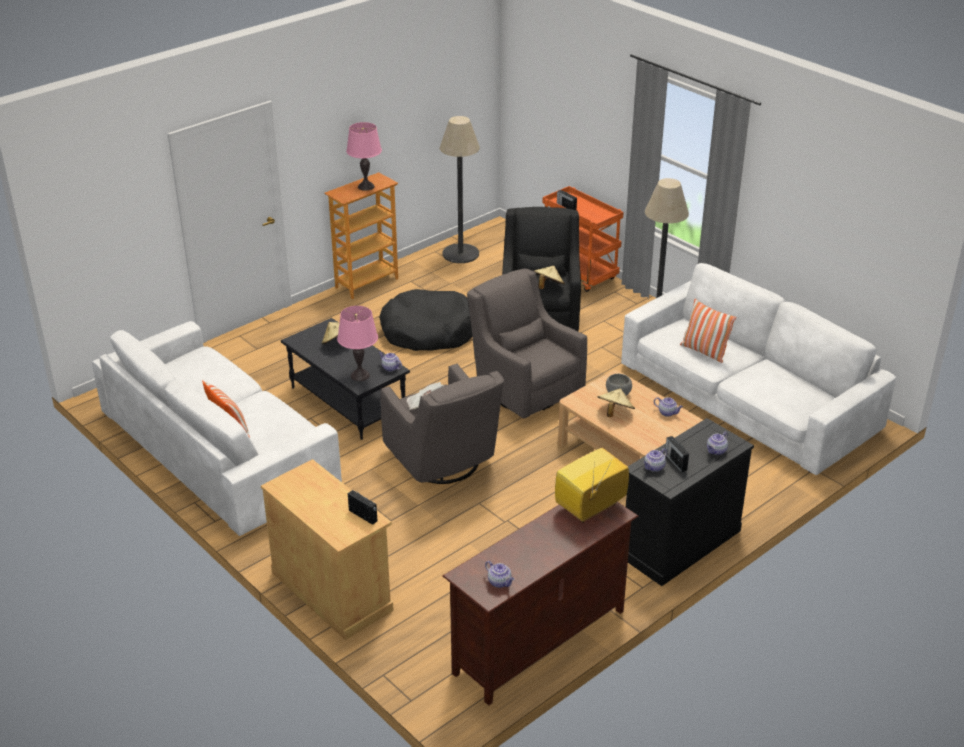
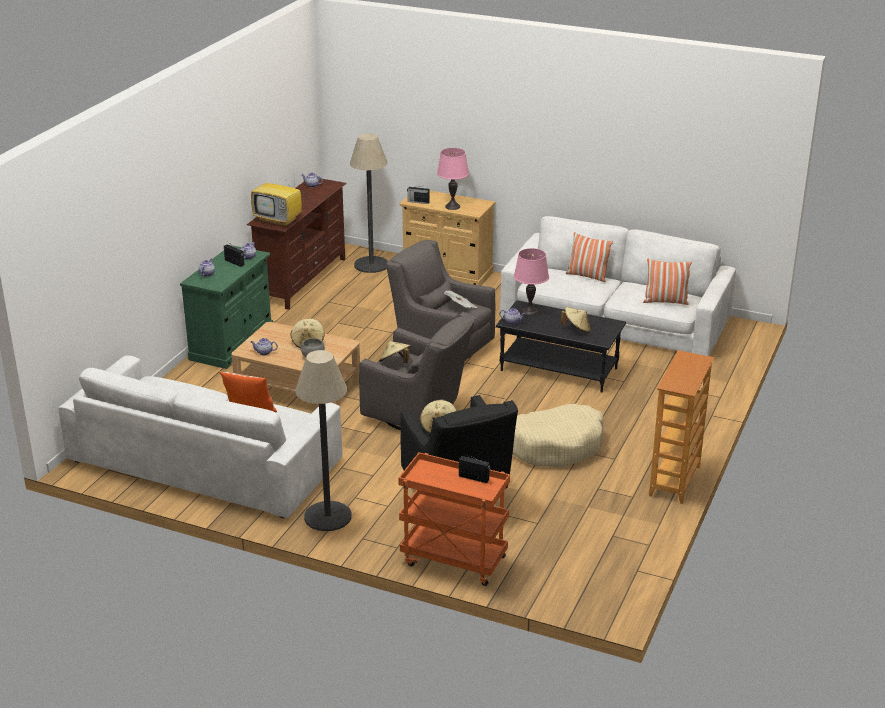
camera: 155 degrees right, 5 degrees down
(202, 365) = (665, 301): none -> pillow
(366, 186) = (682, 374): pink table lamp -> pink table lamp (452, 206)
(428, 331) = (555, 446): black dog bed -> beige dog bed
(460, 254) = (616, 550): floor lamp -> floor lamp (371, 265)
(543, 355) = (395, 362): none -> beige hat
(590, 508) = (279, 220): television -> television turned 90 degrees clockwise
(680, 543) = (232, 343): black cabinet -> green cabinet

